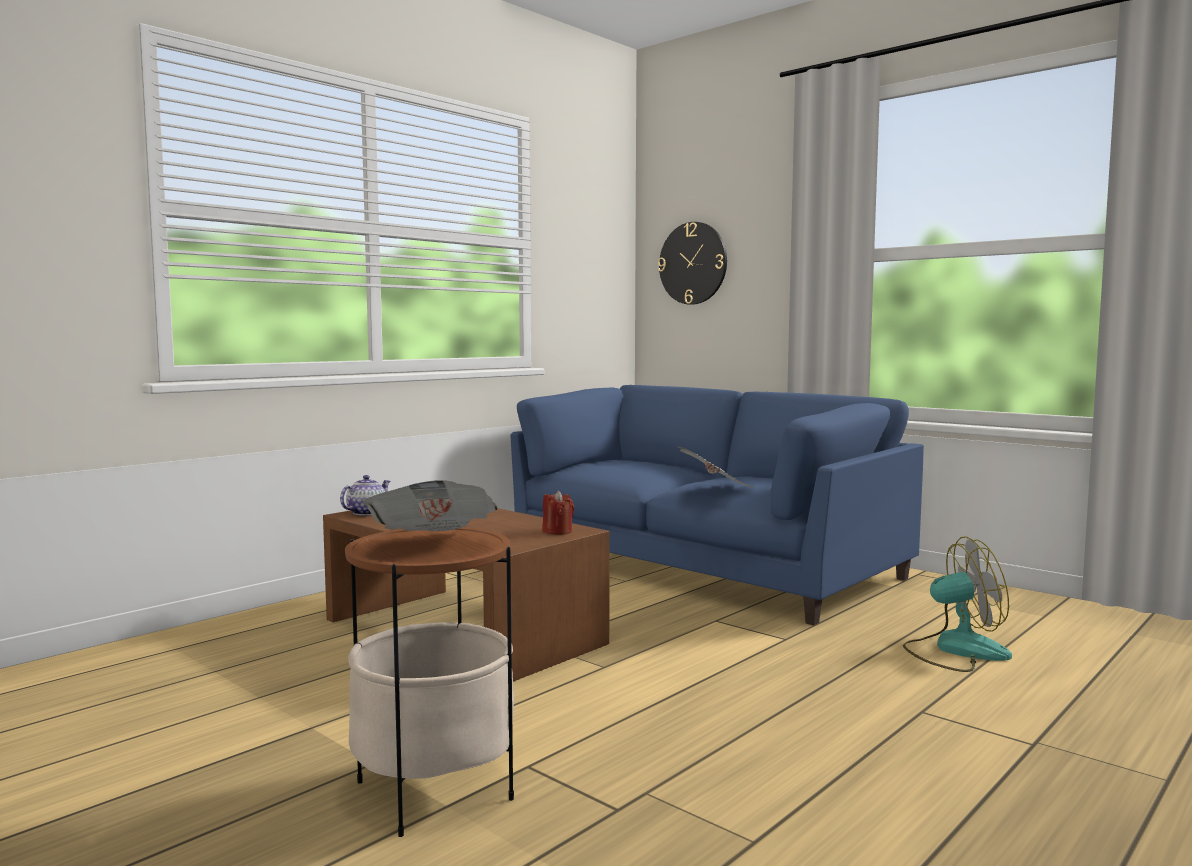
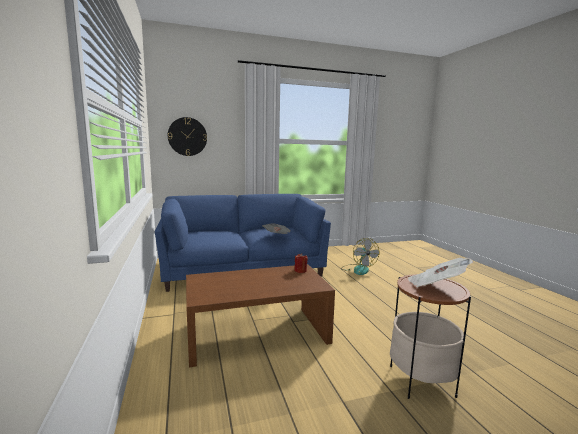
camera: 60 degrees left, 5 degrees up
(366, 513) = (202, 295): teapot -> none
(955, 650) = (358, 269): fan -> fan turned 135 degrees clockwise

